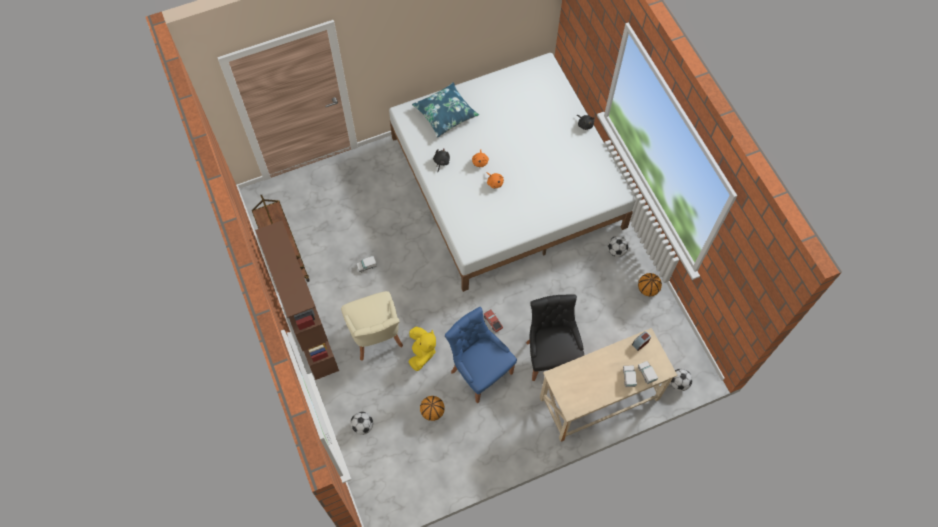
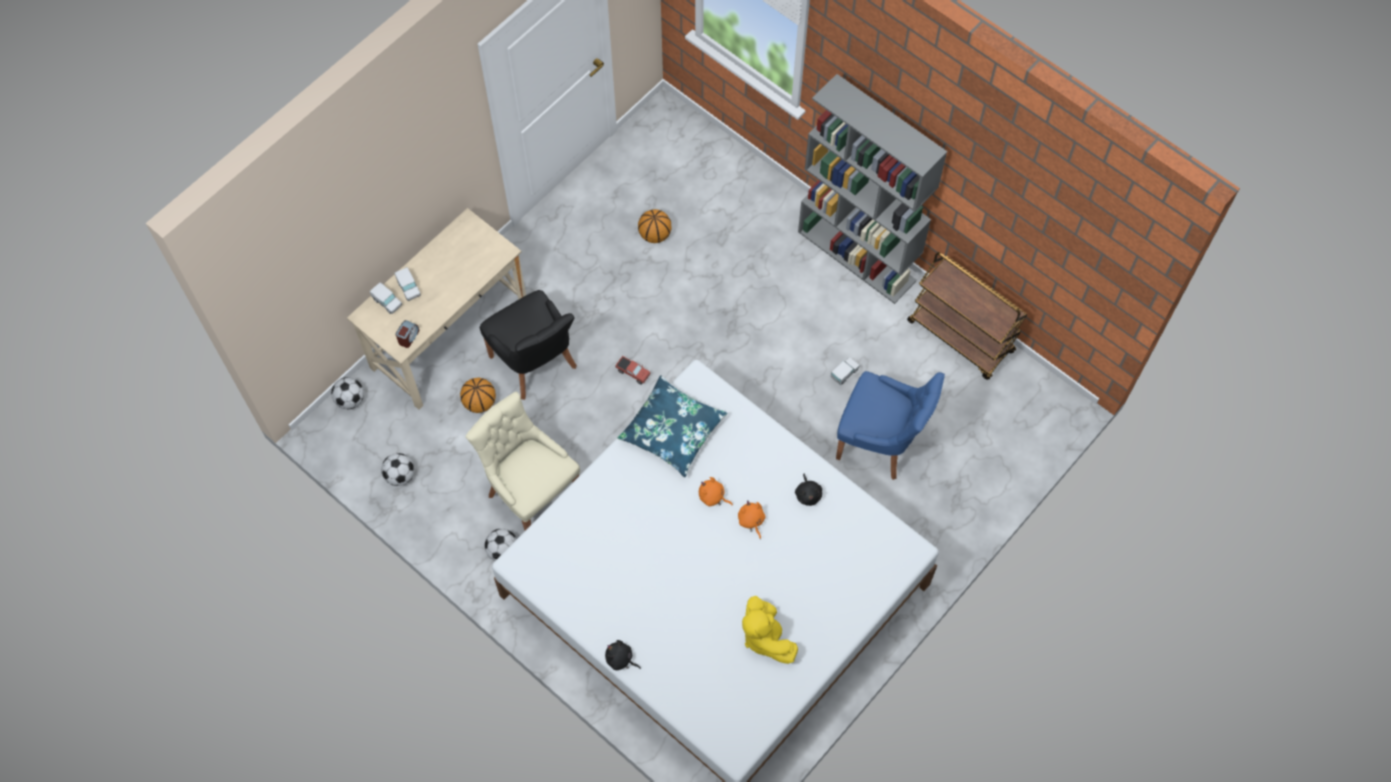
camera: 155 degrees right, 0 degrees up
(312, 336) = (857, 256): brown bookcase -> grey bookcase
(362, 426) = (730, 184): football -> football (400, 475)
(376, 337) = (775, 289): beige chair -> beige chair (531, 491)
(421, 352) = (706, 296): yellow plush toy -> yellow plush toy (765, 637)
(445, 114) = (847, 578): blue pillow -> blue pillow (672, 431)
(479, 371) = (620, 305): blue chair -> blue chair (880, 442)
(648, 289) = (435, 512): basketball -> basketball (479, 402)

